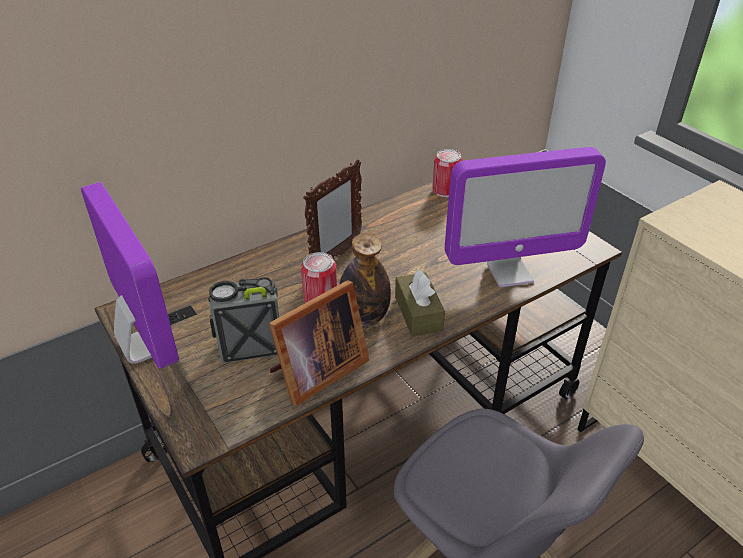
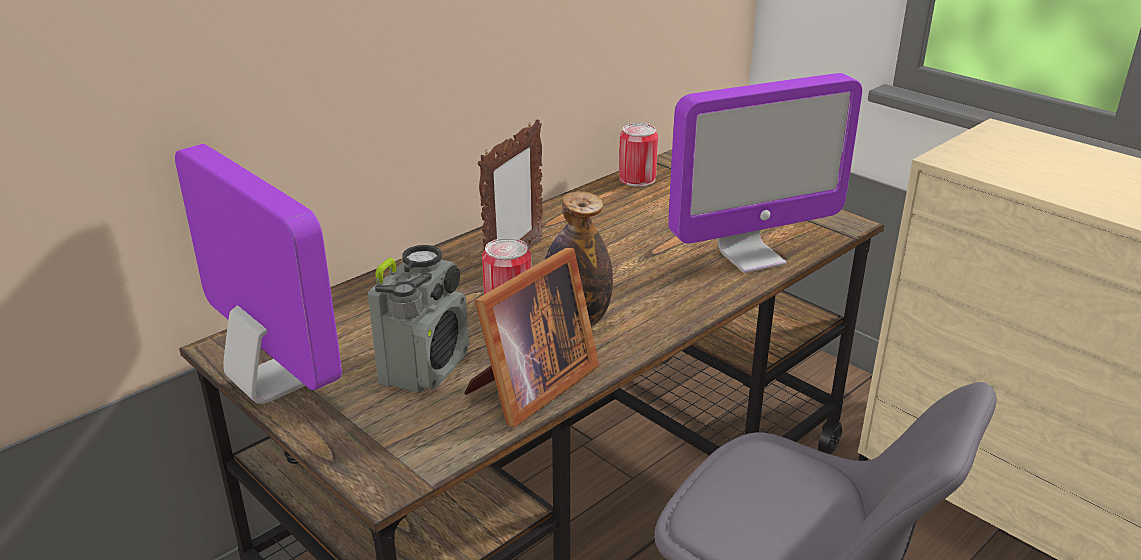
camera: 10 degrees left, 10 degrees down
(250, 345) = (425, 367): radio -> radio turned 135 degrees clockwise
(418, 313) = (647, 310): brown tissue box -> none

